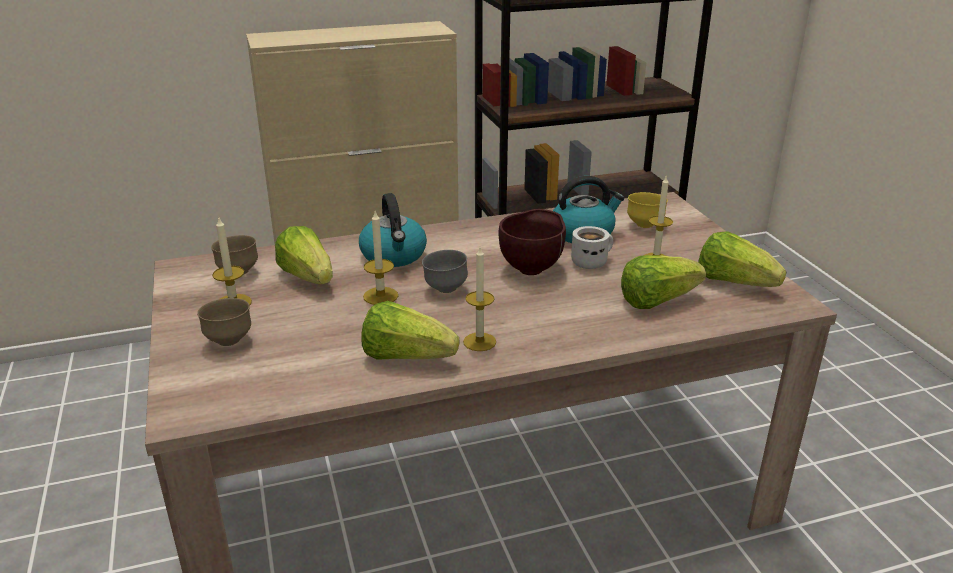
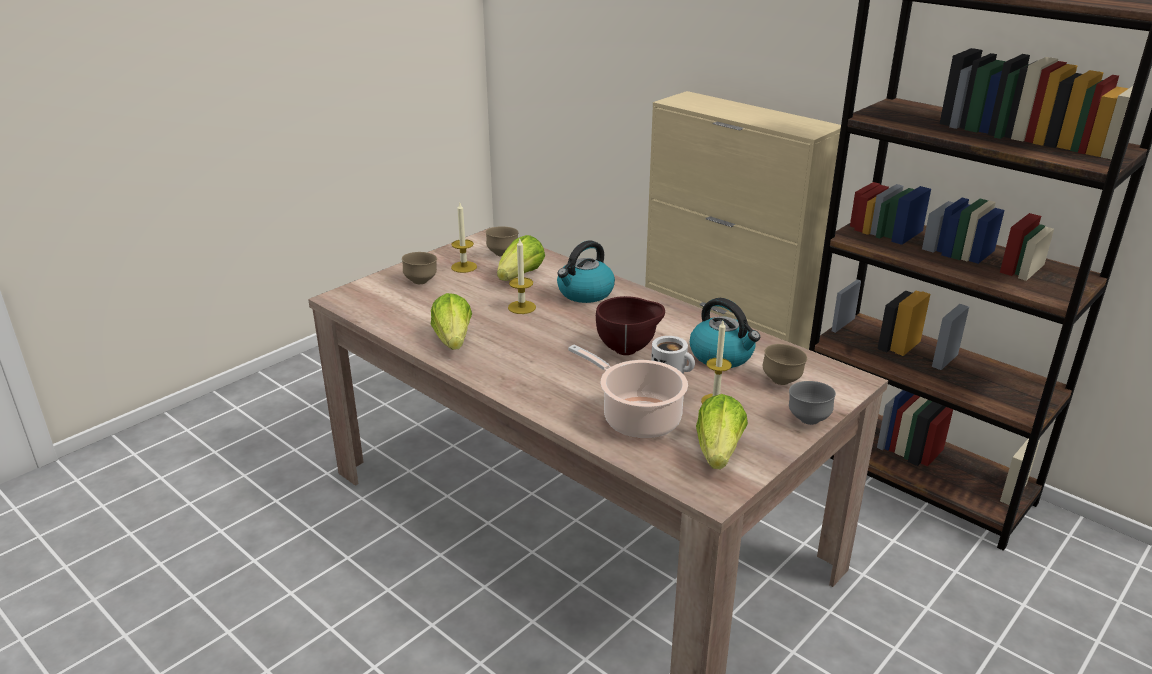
camera: 60 degrees right, 0 degrees up
(445, 289) = (556, 326): grey bowl -> grey bowl (808, 419)
(479, 342) = (496, 360): candle -> none
(644, 225) = (782, 381): yellow bowl -> brown bowl
(656, 300) = (637, 418): lettuce -> cooking pot

